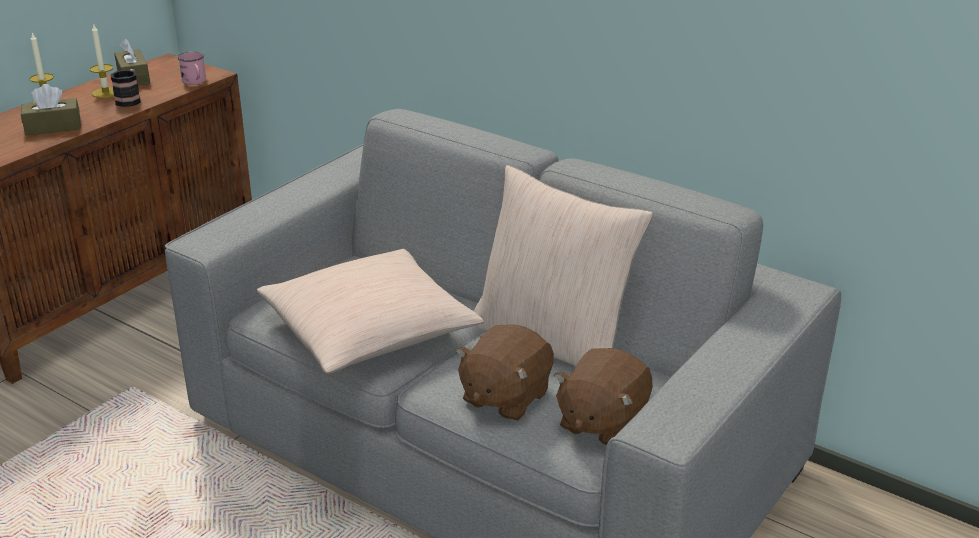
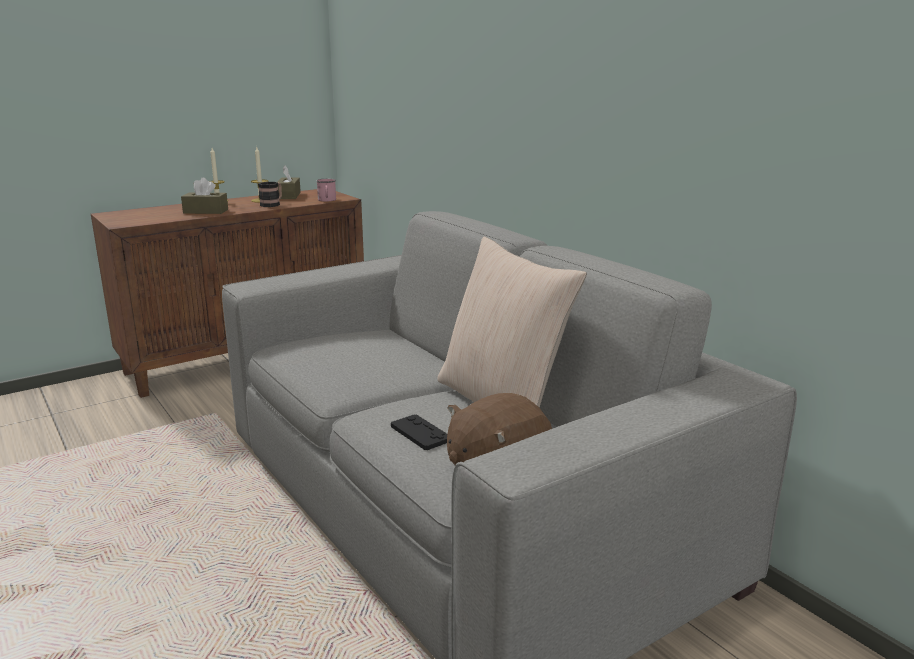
camera: 20 degrees right, 10 degrees down
(369, 330) = (349, 371): beige pillow -> none
(504, 397) = (420, 433): brown plush toy -> black game controller

